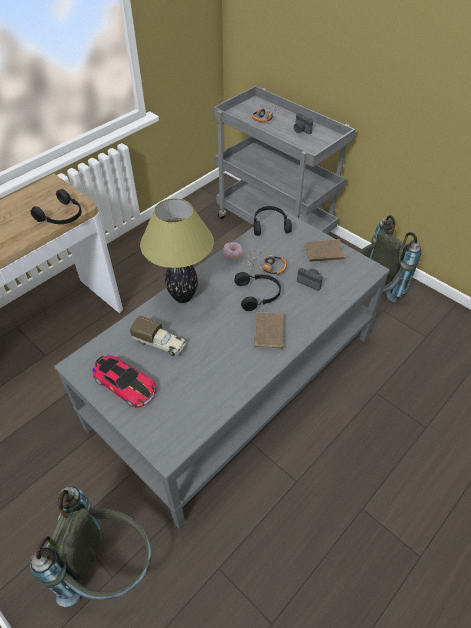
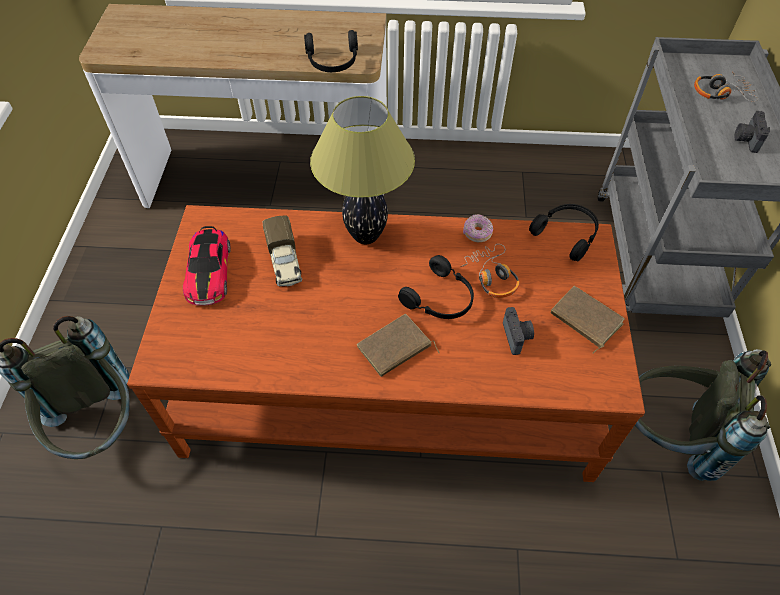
camera: 50 degrees right, 5 degrees up
(236, 379) = (391, 381): grey coffee table -> brown coffee table

